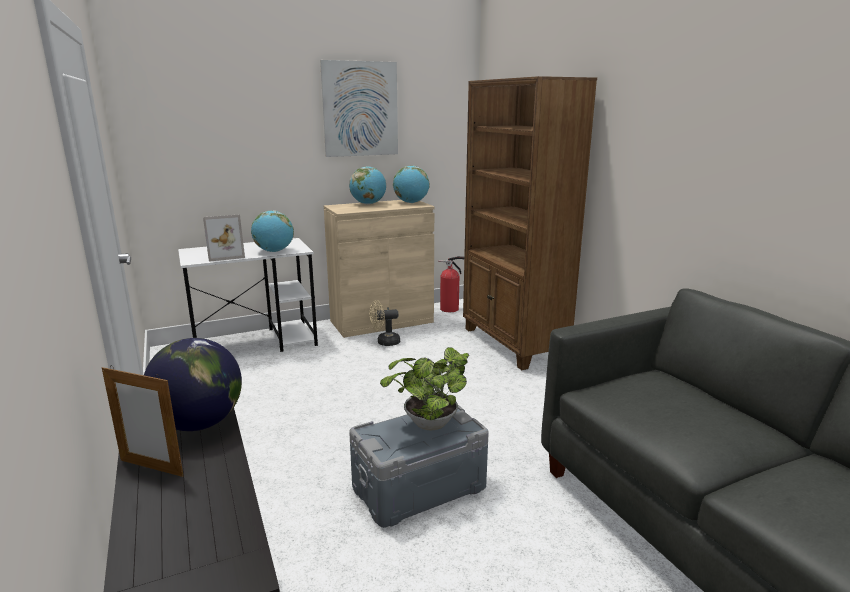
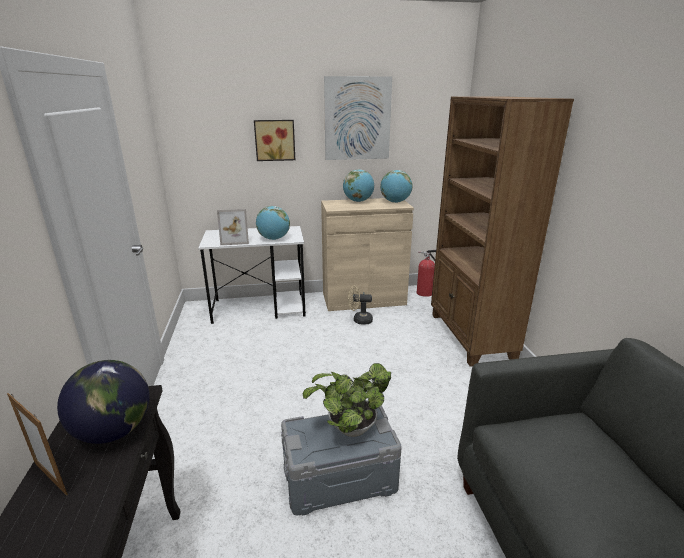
camera: 15 degrees right, 5 degrees up
(264, 134) = (275, 140): none -> picture

